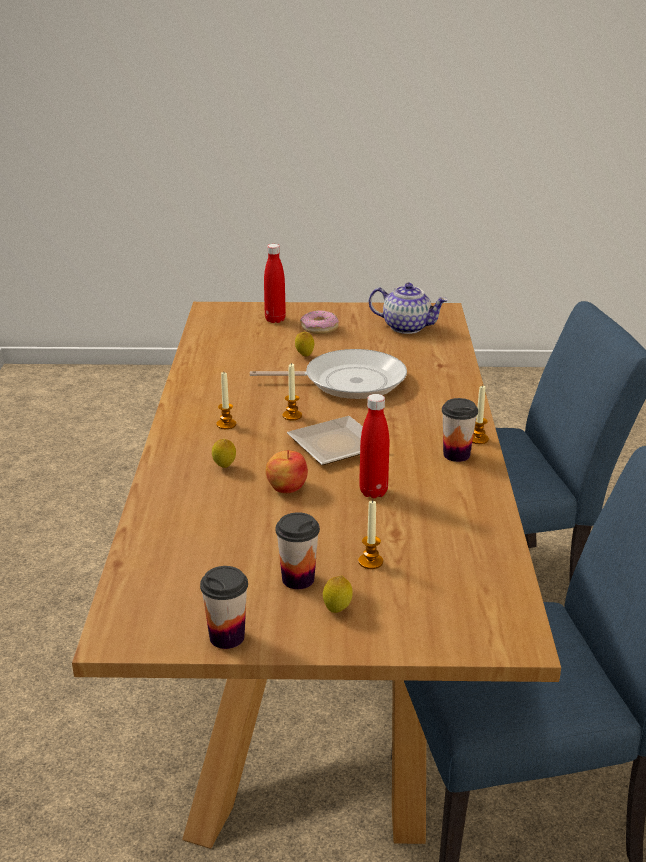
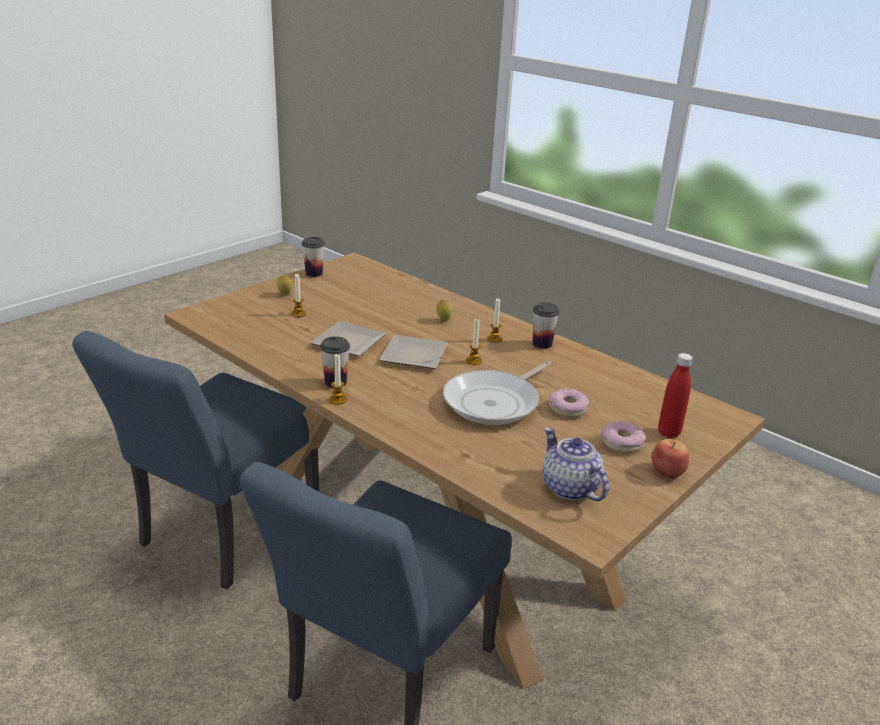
camera: 130 degrees right, 0 degrees up
(286, 487) = (394, 325): apple -> apple (668, 471)
(298, 579) = (319, 296): cup -> cup (542, 344)
(304, 356) = (567, 408): lemon -> donut
(373, 492) = (348, 341): red bottle -> plate
(407, 327) = (569, 488): teapot -> teapot turned 90 degrees clockwise

